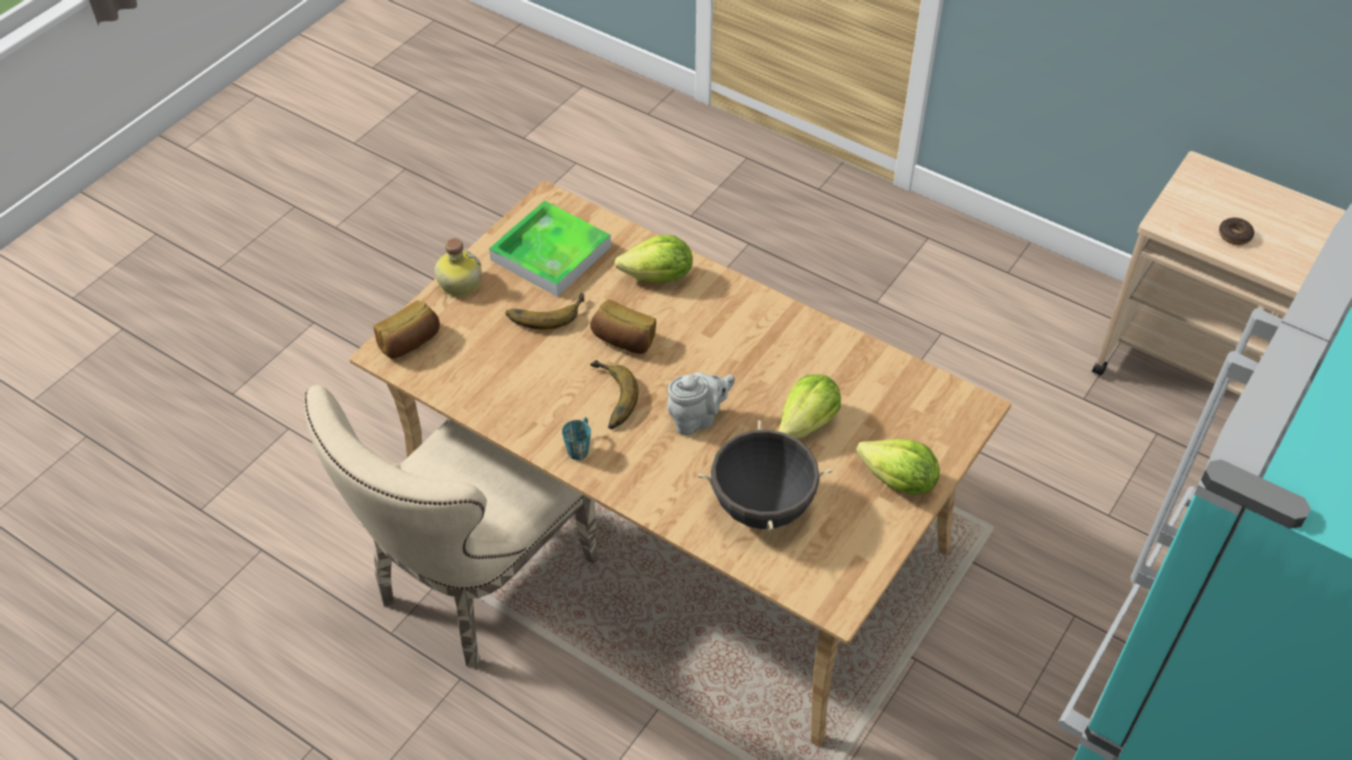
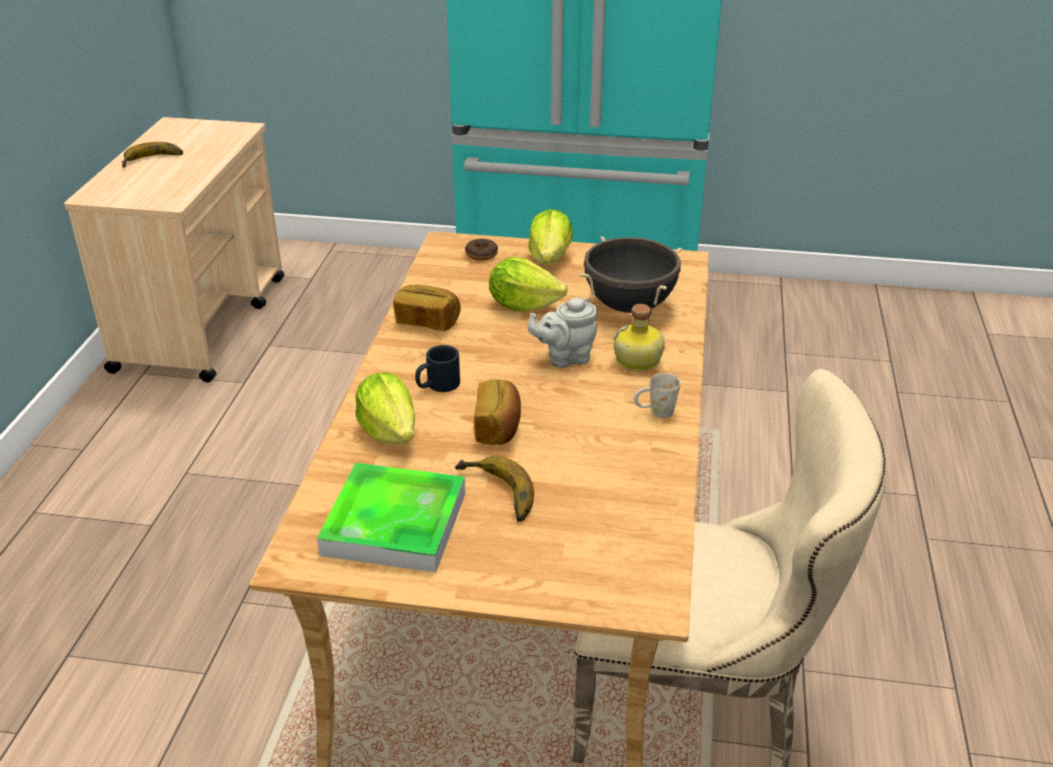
camera: 115 degrees left, 15 degrees down
(410, 342) = (621, 587): bread -> bread (427, 321)
(458, 283) = (494, 585): bottle -> bottle (638, 361)
(580, 446) = (655, 412): turquoise mug -> white mug
(607, 398) = (584, 414): banana -> banana (153, 161)
(697, 419) = (565, 358): grey teapot -> grey teapot turned 60 degrees counterclockwise
(705, 322) = (437, 385): none -> black mug
(1234, 235) = (177, 177): donut -> donut (481, 254)

